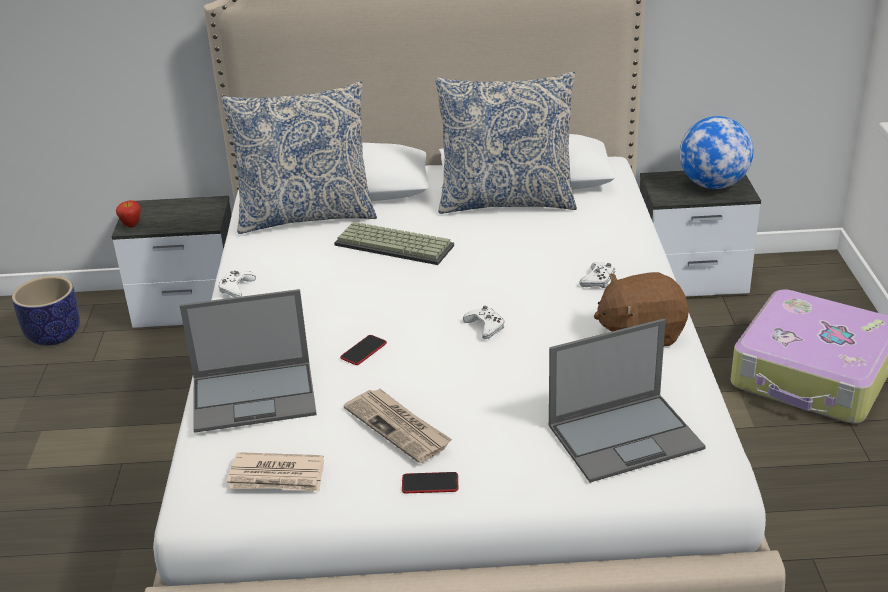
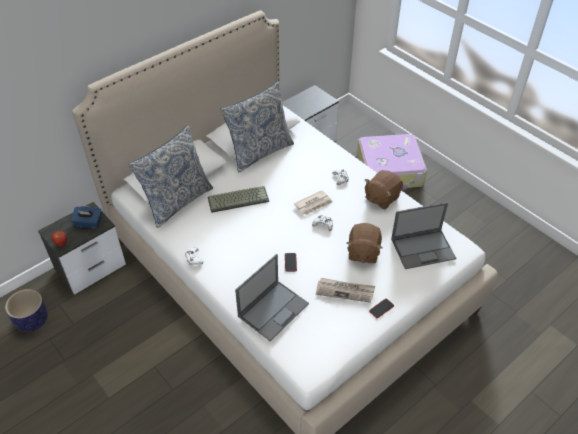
camera: 40 degrees left, 15 degrees up
(192, 216) = (88, 223): none -> blue tissue box
(277, 476) = (325, 340): newspaper -> newspaper (314, 204)
(504, 392) = (363, 252): none -> brown plush toy
(626, 436) = (423, 248): laptop -> laptop turned 45 degrees clockwise
(713, 185) = (313, 100): globe -> none

